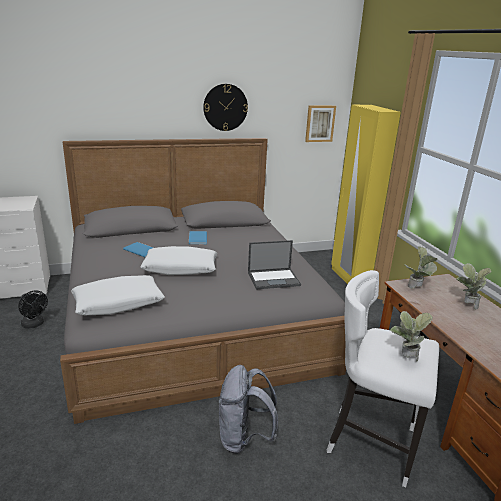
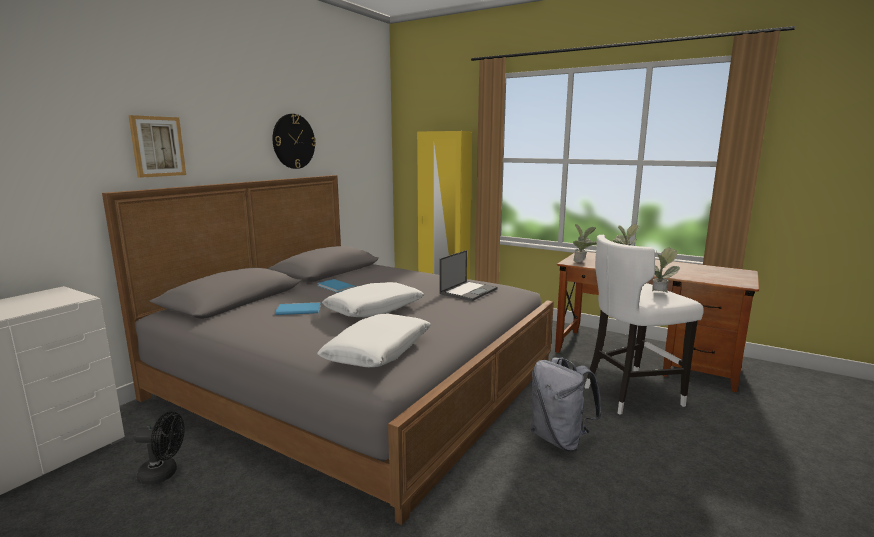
camera: 40 degrees left, 10 degrees down
(320, 123) = (373, 158): picture -> picture (157, 146)

